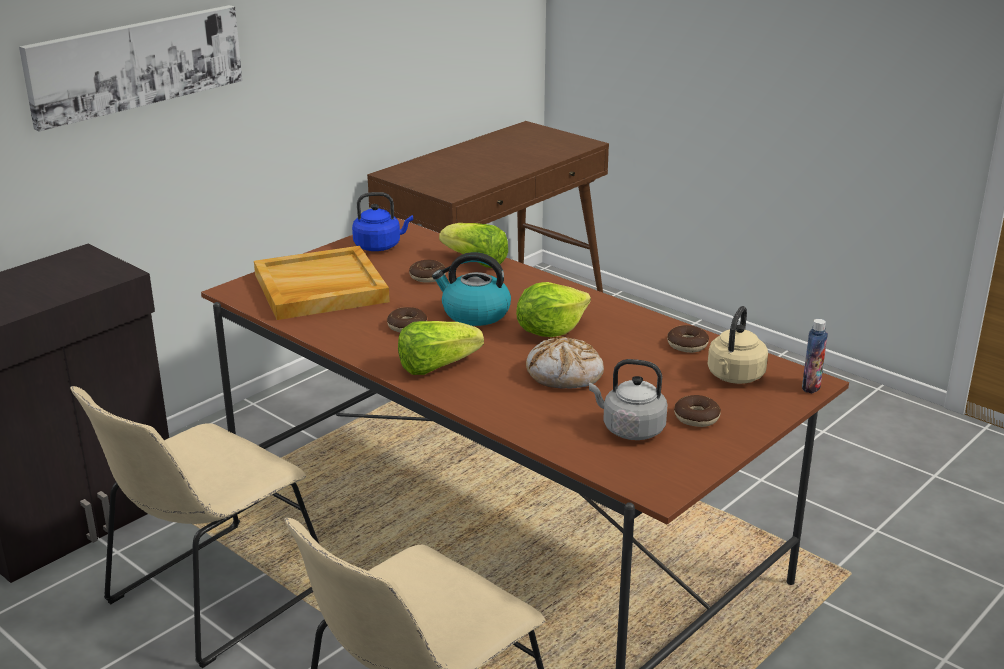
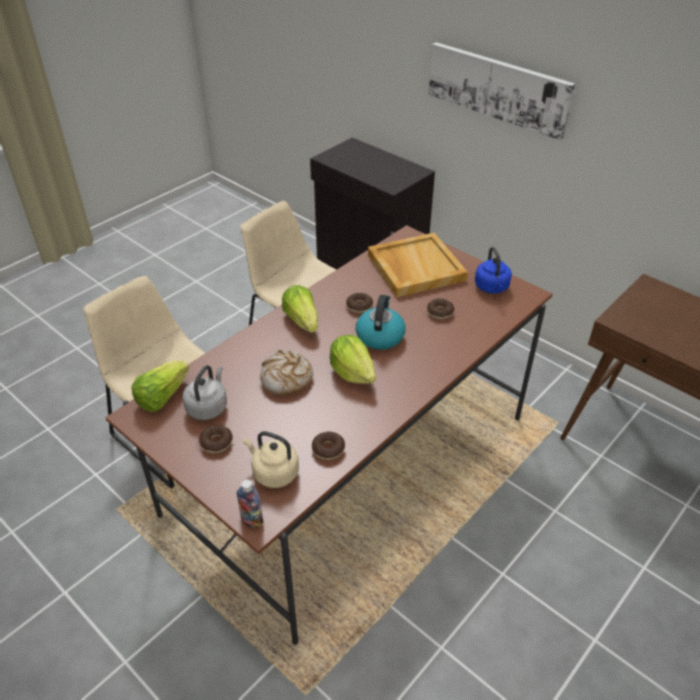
camera: 90 degrees right, 15 degrees up
(475, 262) = (471, 335): lettuce -> lettuce (162, 397)

